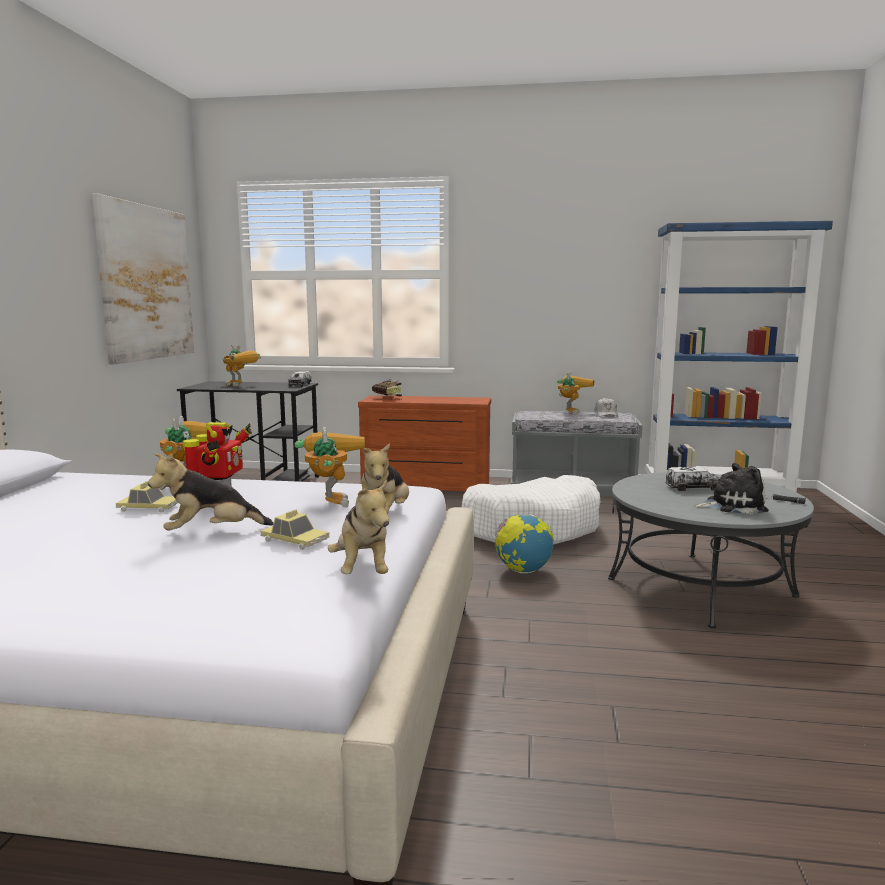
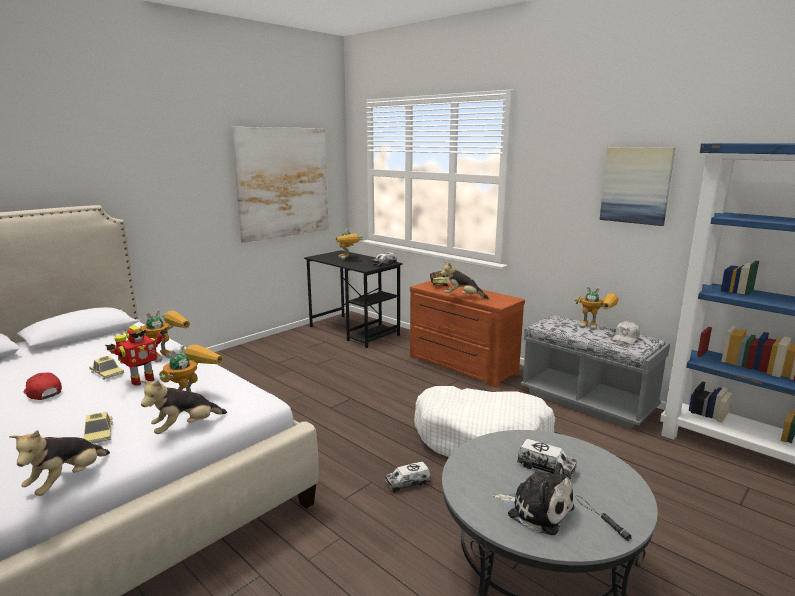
camera: 35 degrees right, 5 degrees up
(101, 535) = (43, 393): none -> red cap
(211, 533) = (85, 409): plush toy -> plush toy (462, 297)
(523, 571) = (408, 483): globe -> toy truck
(571, 411) = (596, 327): toy robot -> toy robot turned 60 degrees clockwise
(588, 270) = (636, 185): none -> picture

